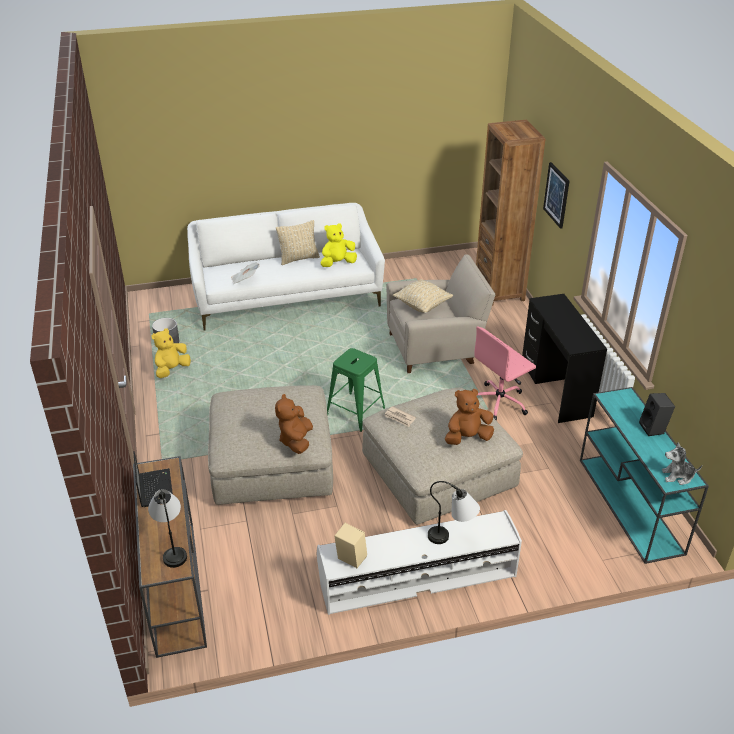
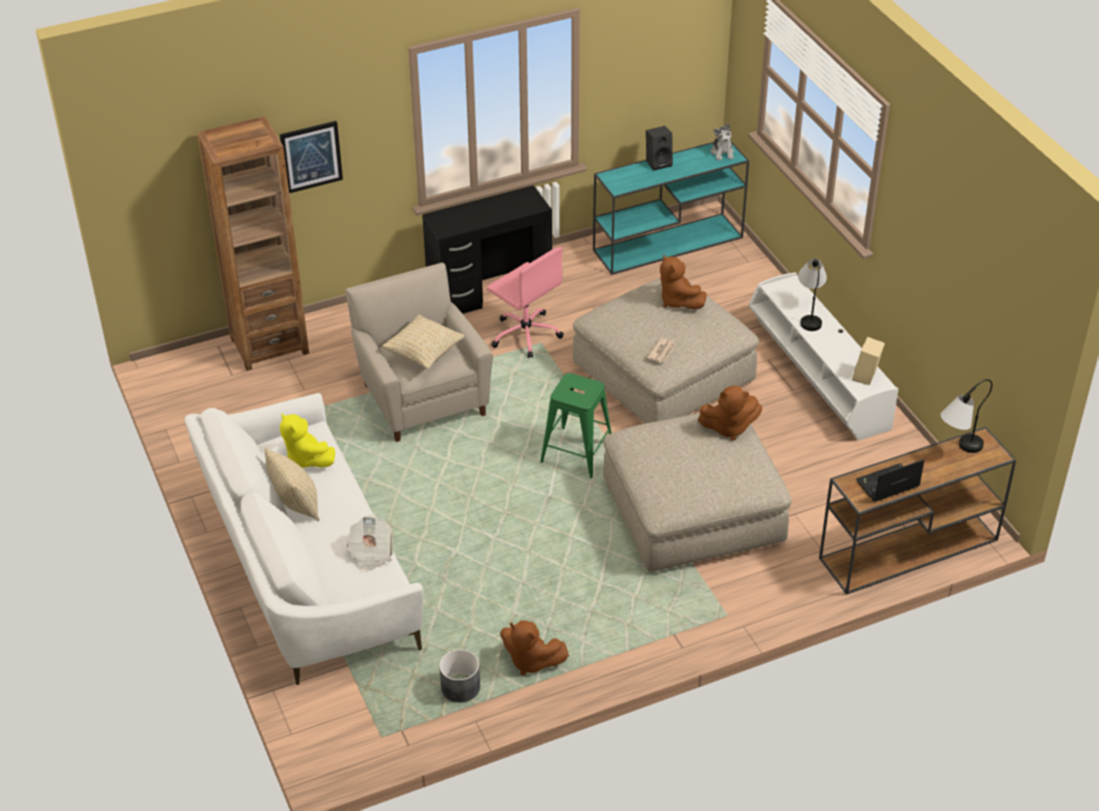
camera: 100 degrees left, 5 degrees up
(172, 370) = (530, 661): yellow plush toy -> brown plush toy

